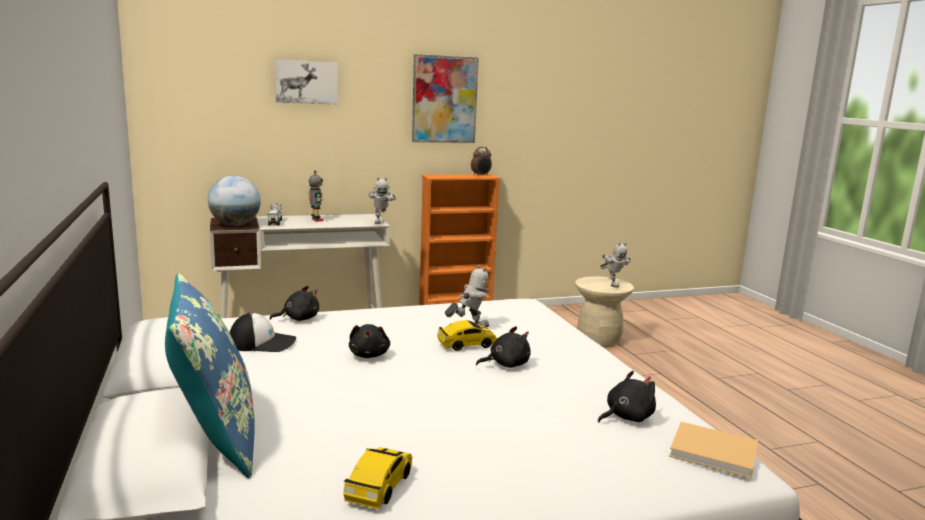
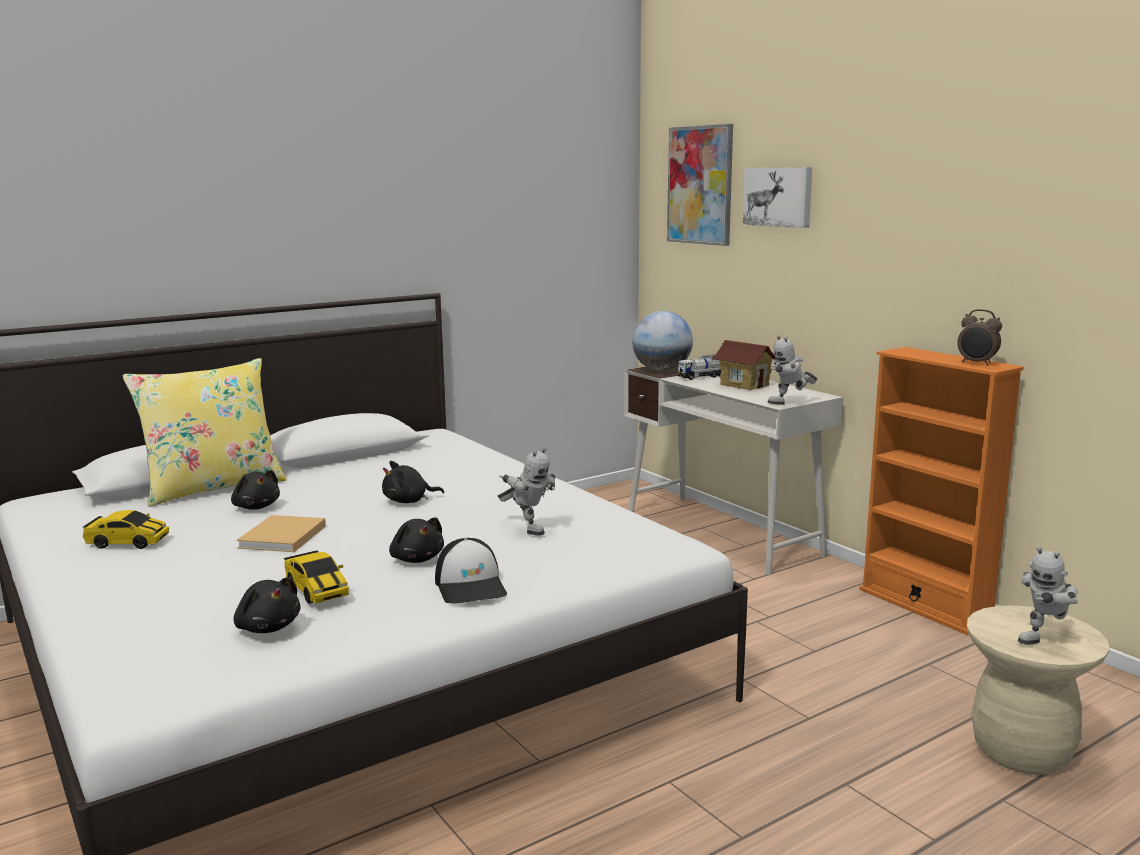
camera: 75 degrees right, 0 degrees up
(215, 438) = (213, 487): blue pillow -> yellow pillow
(263, 343) = (416, 464): cap -> cap (471, 586)
(298, 319) = (494, 463): black plush toy -> black plush toy (256, 507)
(316, 220) = (744, 385): toy robot -> toy house
(444, 99) = (954, 221): picture -> picture (700, 185)
(466, 345) = (468, 534): toy car -> toy car (317, 590)
(716, 453) = (168, 681): beige book -> beige book (281, 538)

